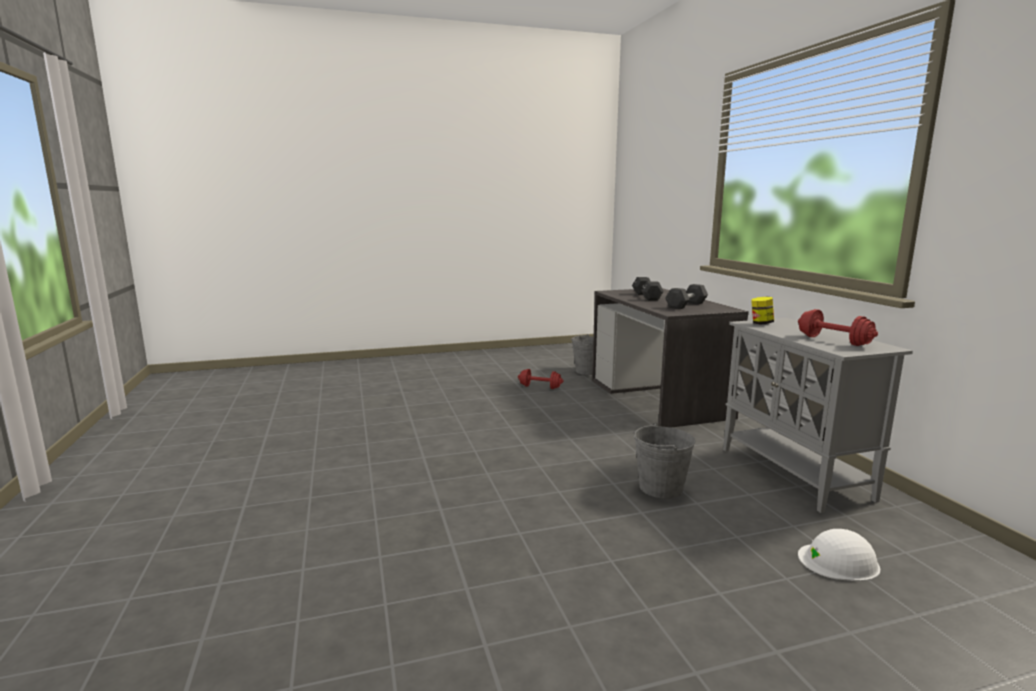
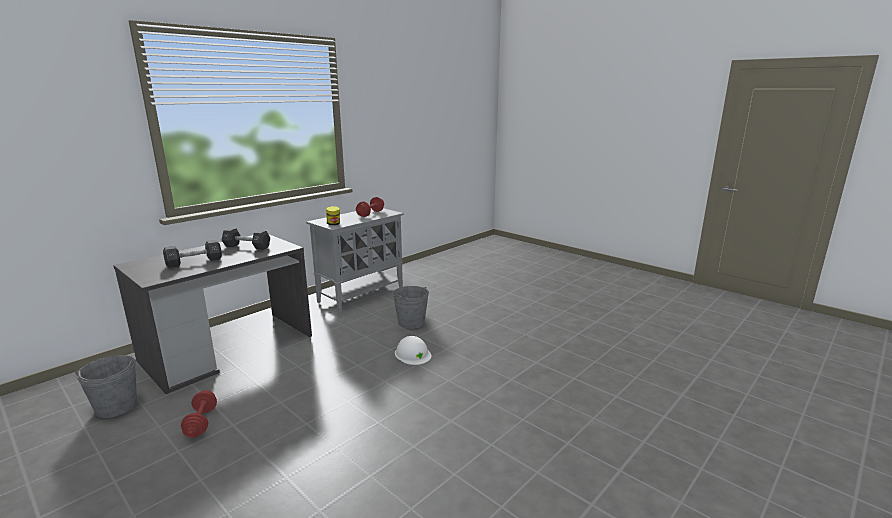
camera: 120 degrees left, 5 degrees up
(838, 561) = (442, 286): white hard hat -> white hard hat (413, 354)

